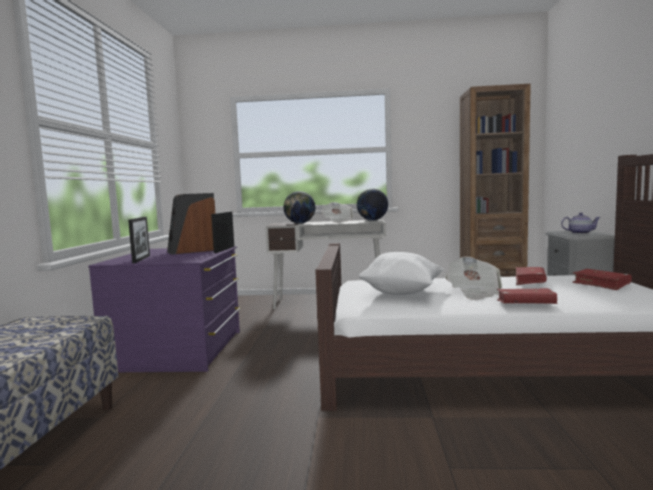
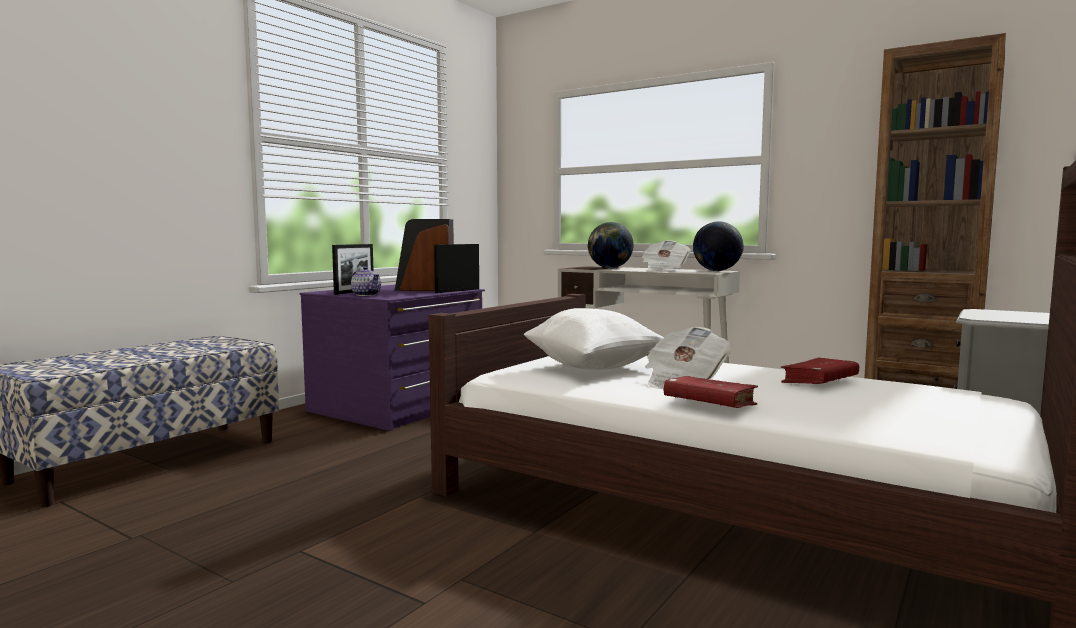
camera: 30 degrees right, 0 degrees up
(580, 233) = (1011, 315): teapot -> teapot (366, 295)
(601, 284) = (927, 403): red book -> none

